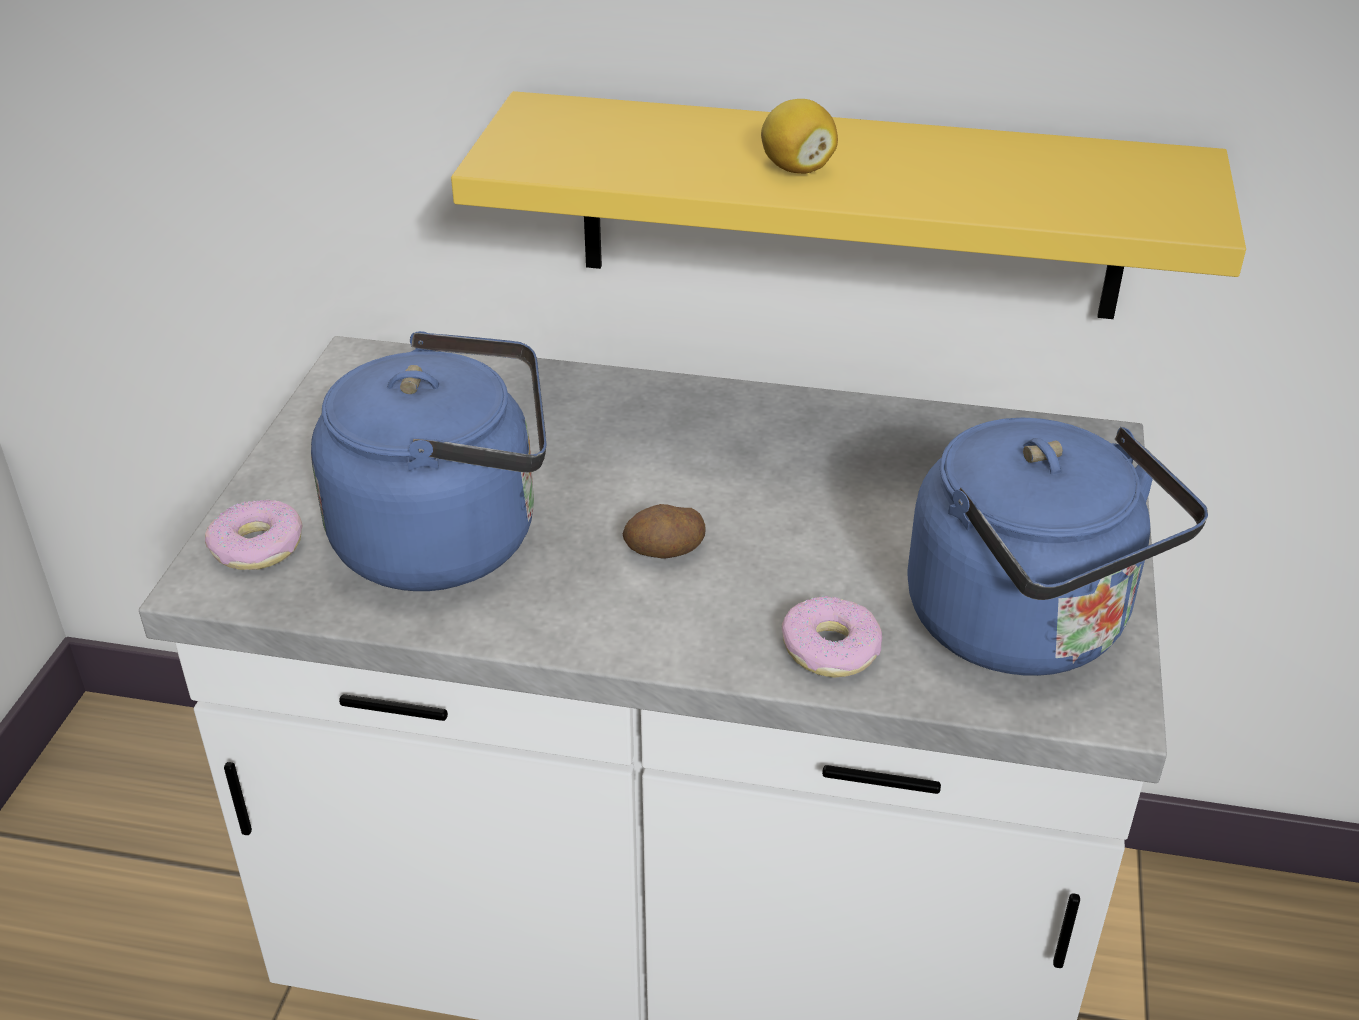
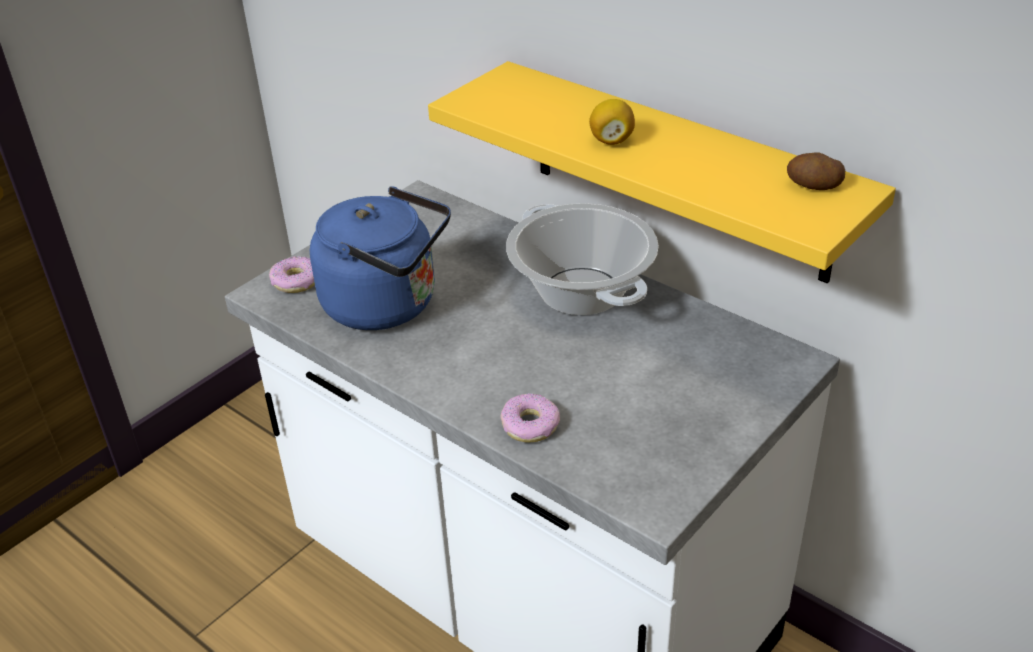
camera: 30 degrees right, 0 degrees up
(665, 551) = (488, 345): potato -> potato (813, 186)
(734, 432) = (582, 291): none -> cooking pot
(1027, 627) = (650, 452): blue kettle -> none

